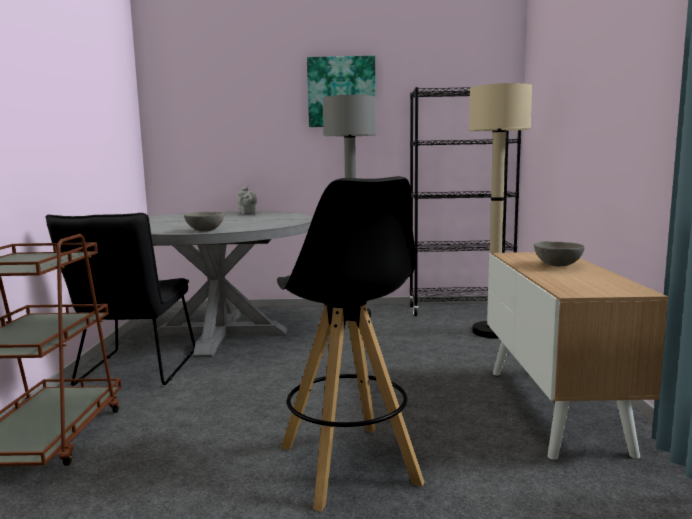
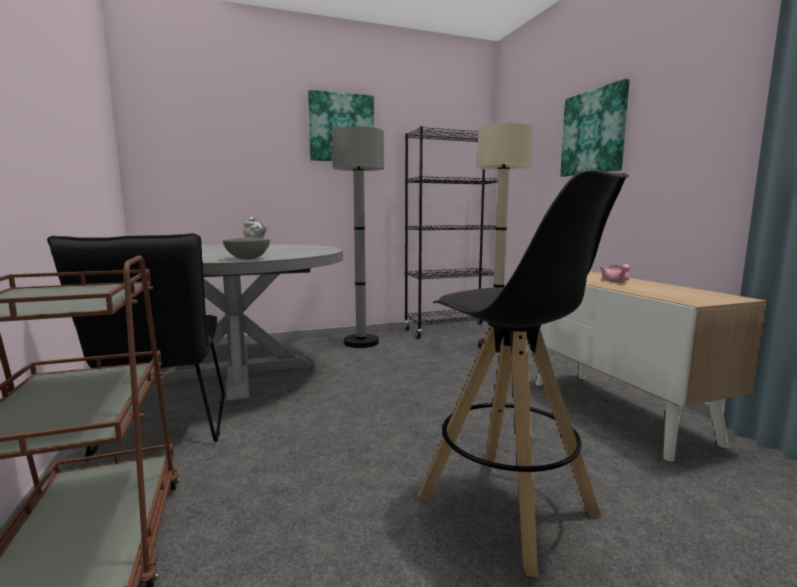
camera: 20 degrees left, 0 degrees up
(557, 265) = (616, 281): grey bowl -> pink teapot
(588, 90) = (594, 132): none -> picture

